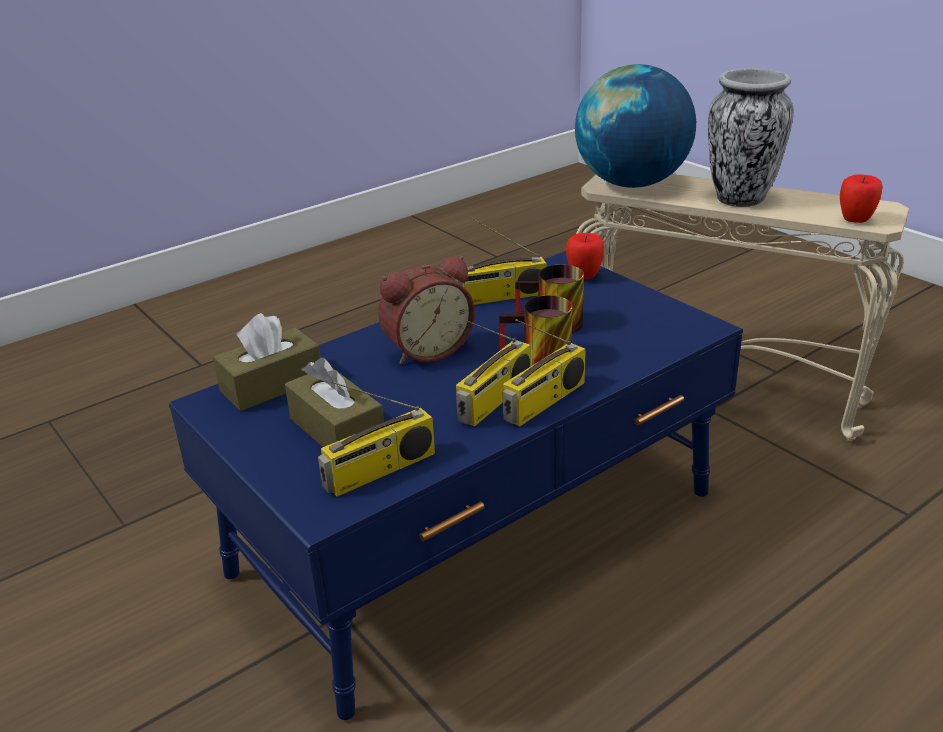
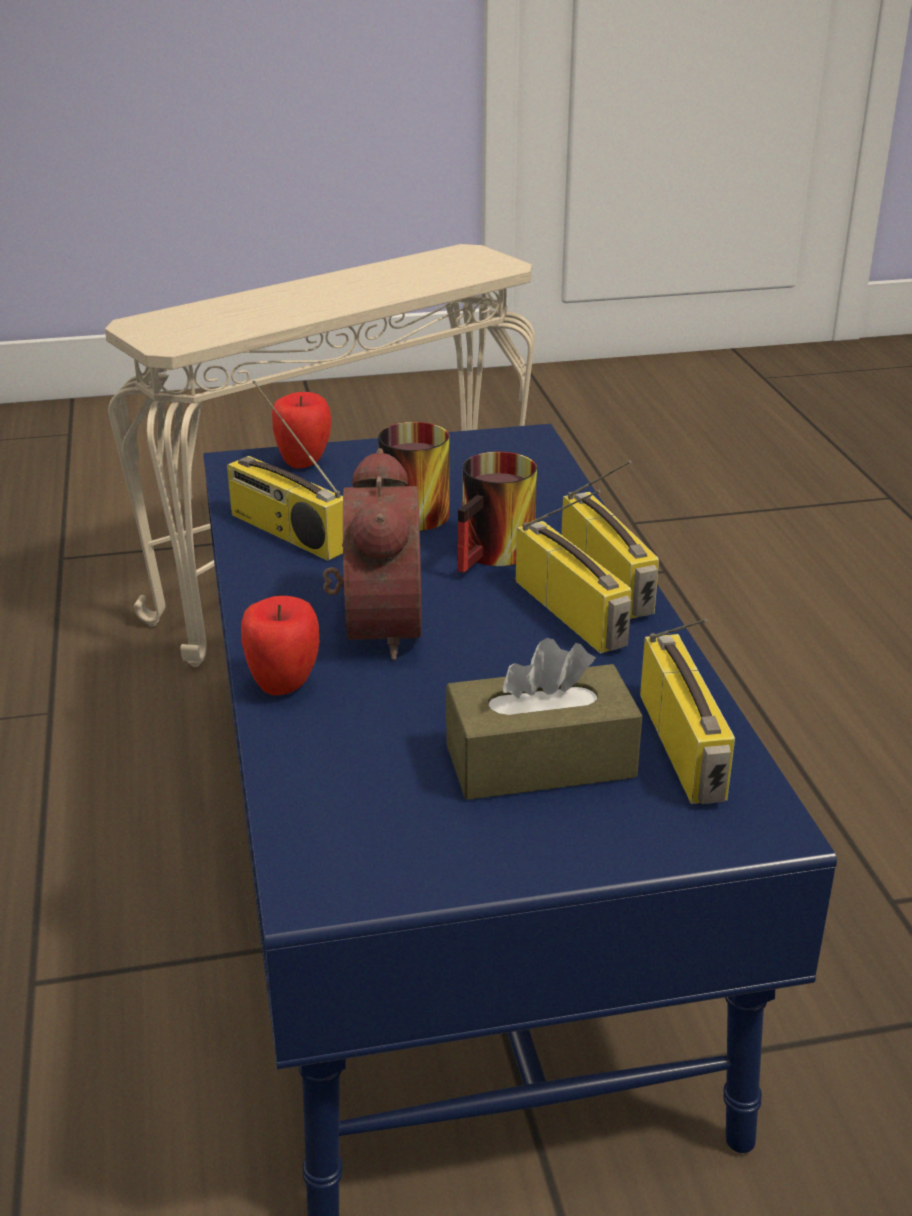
camera: 65 degrees left, 0 degrees up
(272, 385) = (331, 798): brown tissue box -> none
(501, 297) = (284, 532): radio -> radio turned 120 degrees clockwise
(631, 184) = (192, 327): globe -> none
(740, 199) = (339, 294): vase -> none
(855, 221) = (481, 271): apple -> apple (284, 687)

